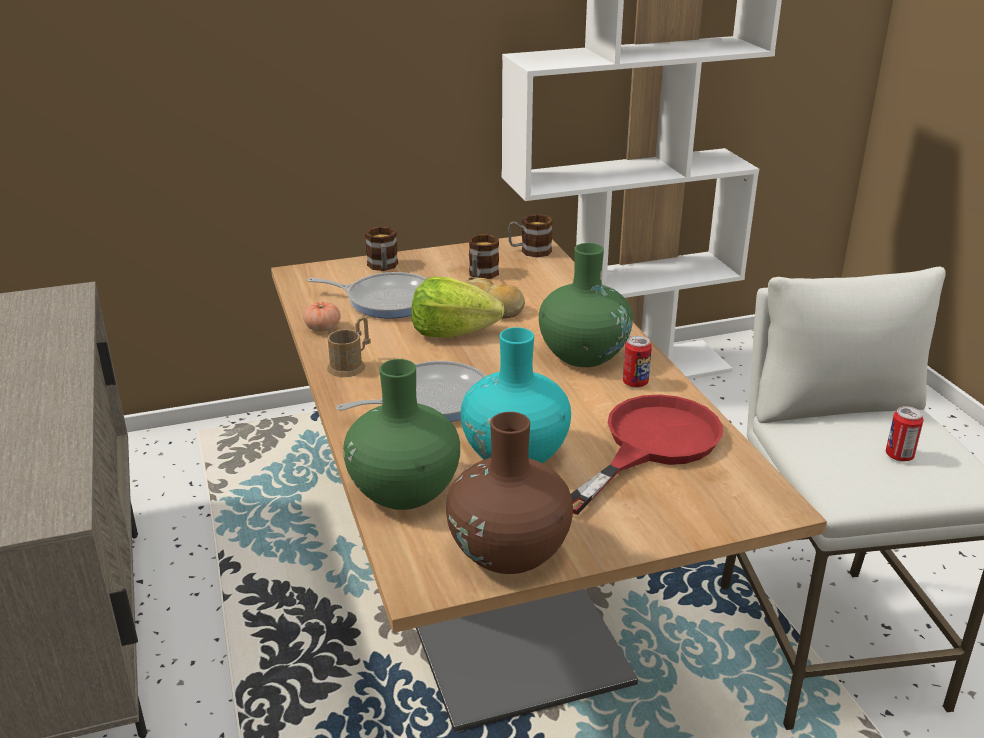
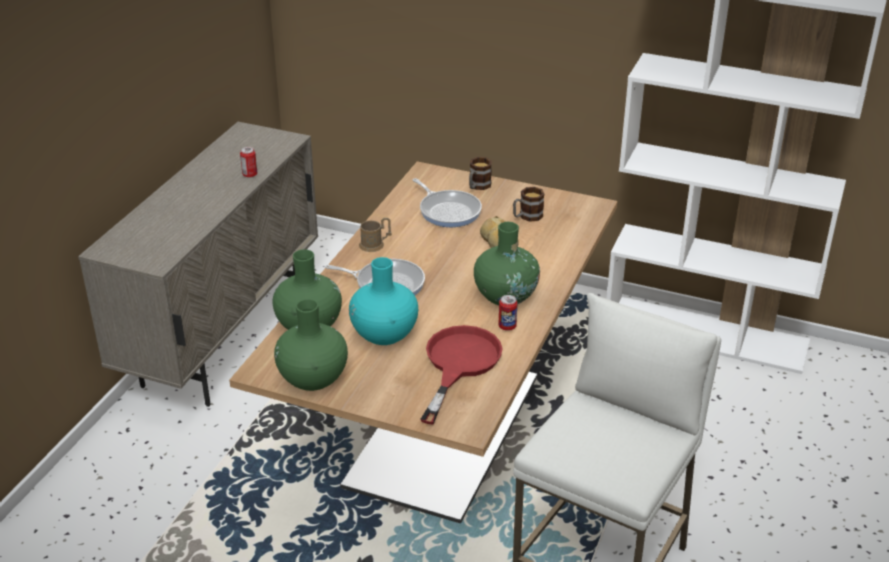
camera: 40 degrees right, 5 degrees up
(323, 328) = (391, 215): tomato -> none
(452, 332) = (454, 248): lettuce -> none
(508, 552) = (313, 378): brown vase -> green vase
(529, 251) = (583, 211): mug -> none
(651, 445) = (458, 364): red frying pan -> red frying pan turned 60 degrees counterclockwise
(899, 456) = (610, 447): can -> can (250, 175)

